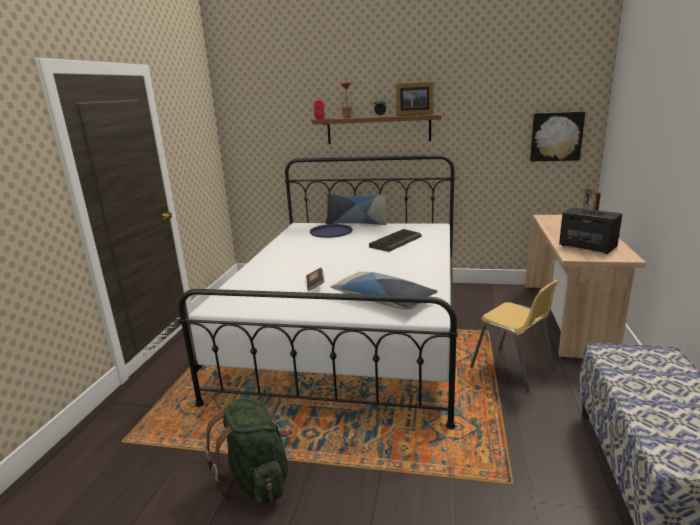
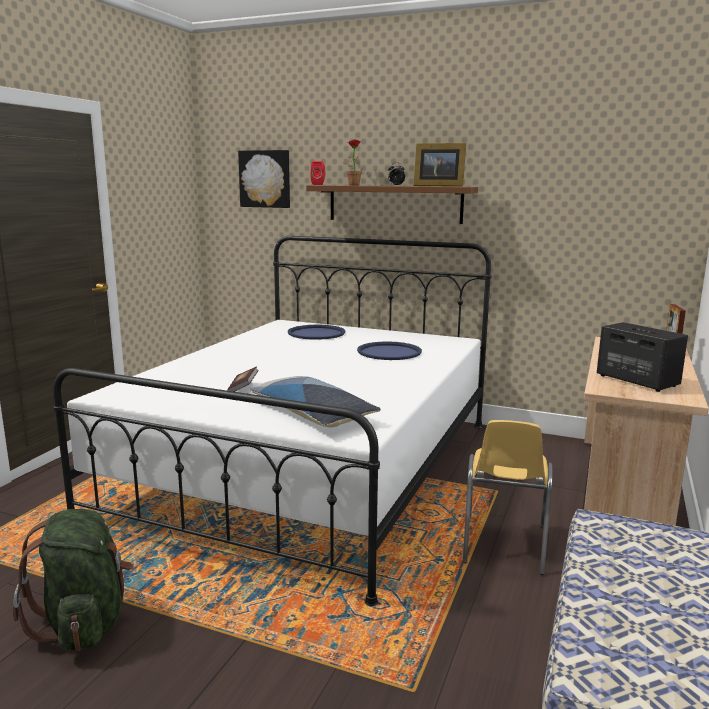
camera: 10 degrees right, 5 degrees down
(356, 223) = (357, 327): pillow -> none
(395, 241) = (389, 352): keyboard -> blue tray
(512, 369) = (503, 545): yellow chair -> yellow chair turned 45 degrees clockwise
(556, 136) = (637, 228): picture -> picture (265, 179)

